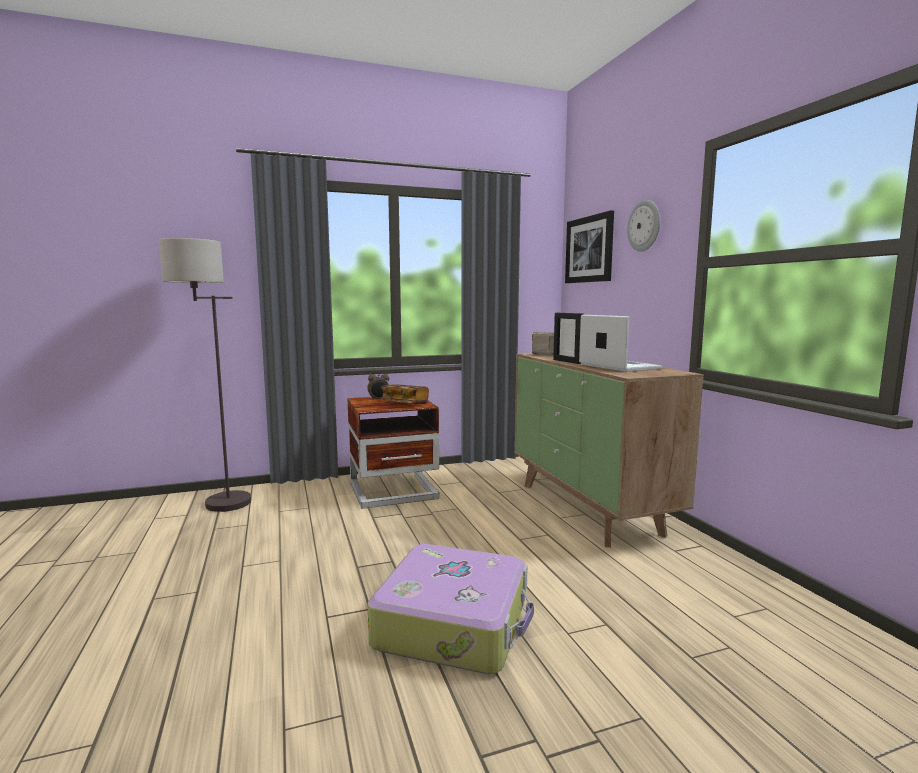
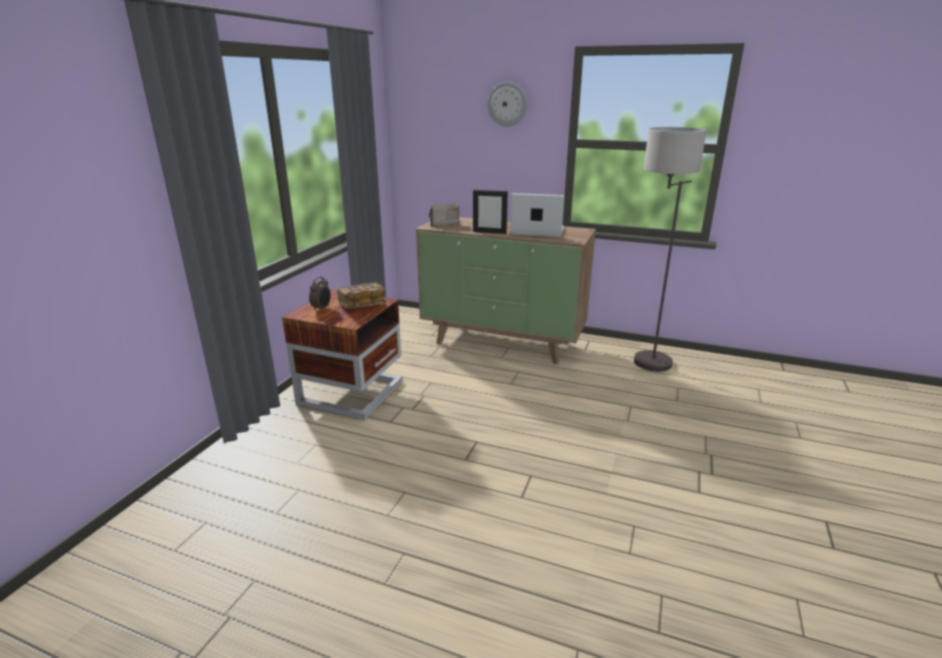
camera: 50 degrees left, 15 degrees up
(217, 502) = (204, 494): grey floor lamp -> grey floor lamp (646, 366)
(454, 623) = (582, 451): suitcase -> none
(589, 249) = (433, 115): picture -> none

